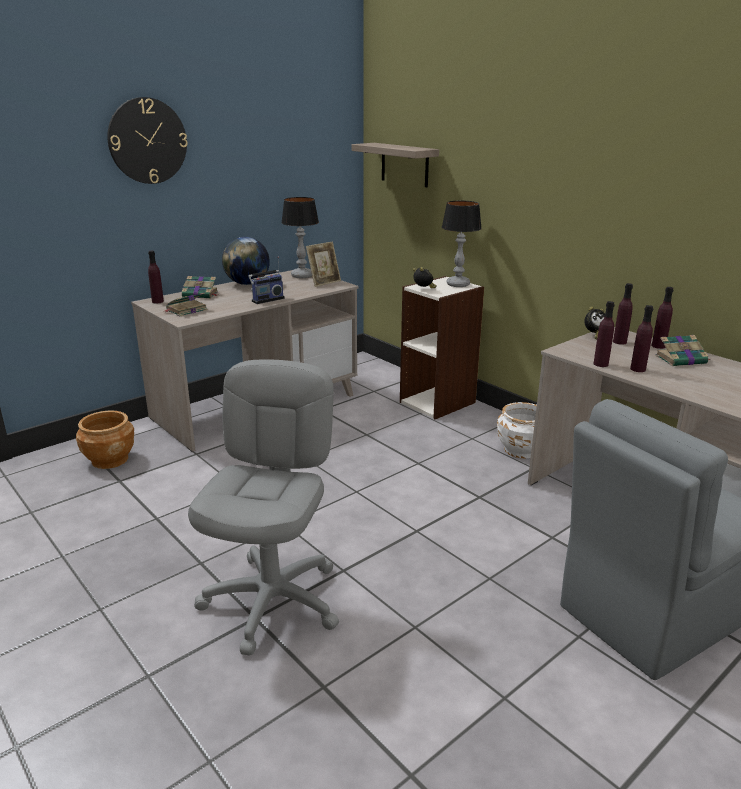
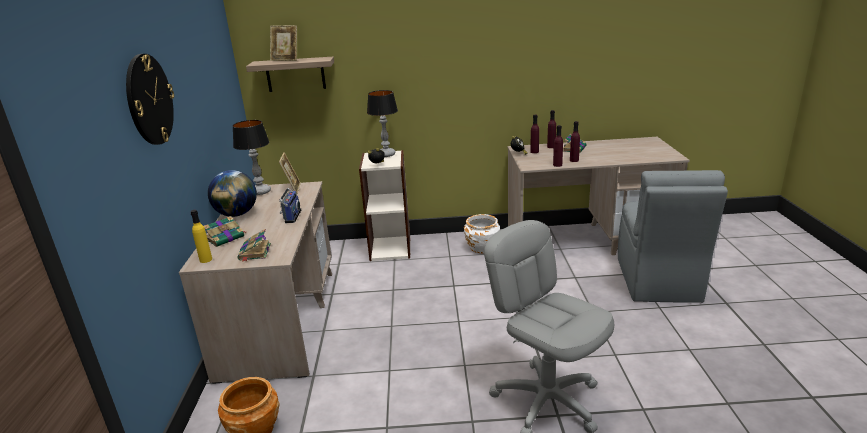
camera: 50 degrees left, 0 degrees up
(157, 301) = (206, 259): purple bottle -> yellow bottle
(394, 145) = (286, 60): none -> picture frame

